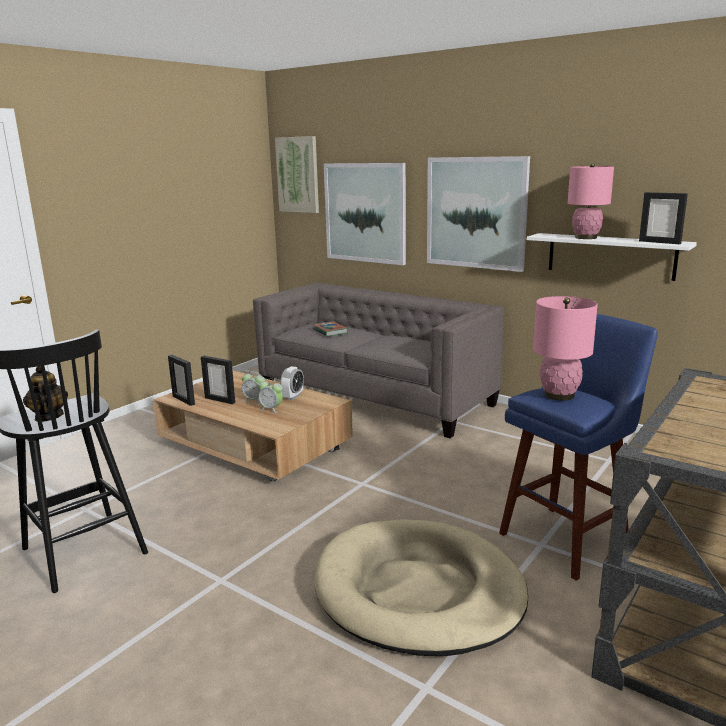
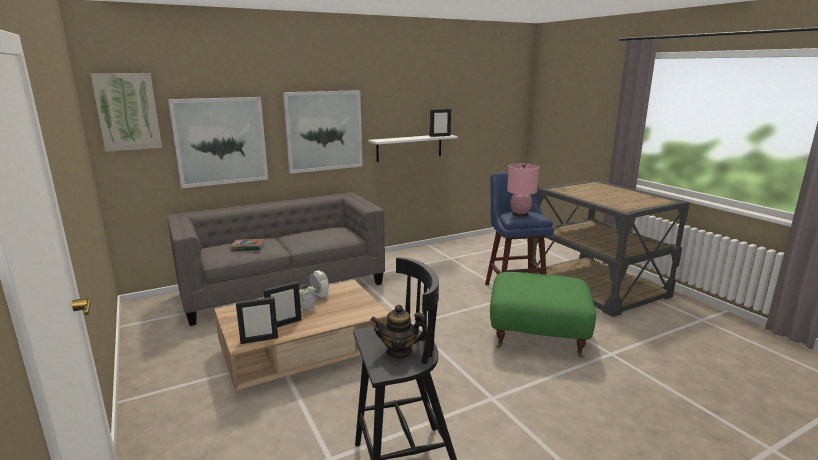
camera: 65 degrees left, 0 degrees up
(271, 409) = (334, 307): alarm clock -> none
(418, 591) = (538, 336): beige dog bed -> green ottoman
(586, 237) = (404, 138): pink table lamp -> none

